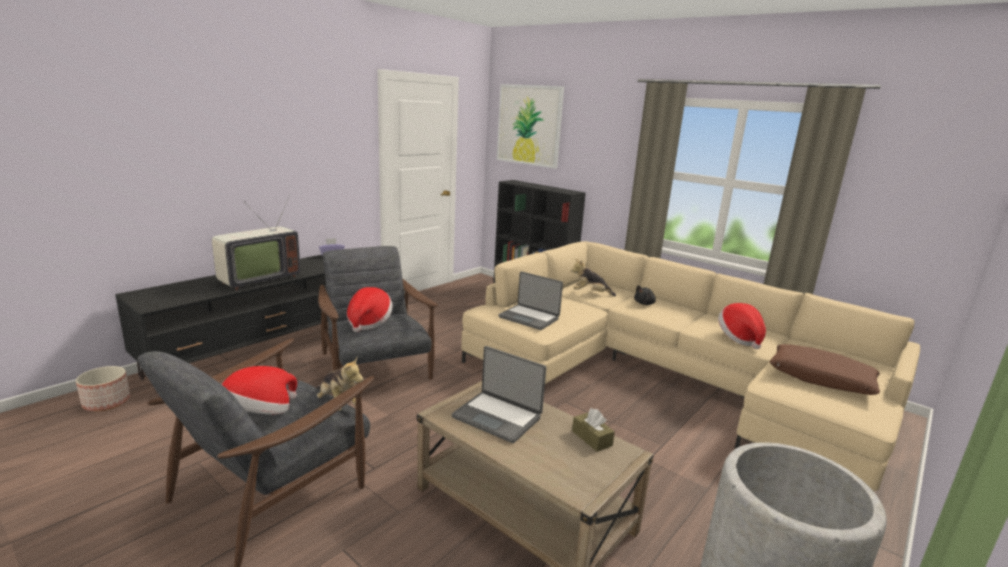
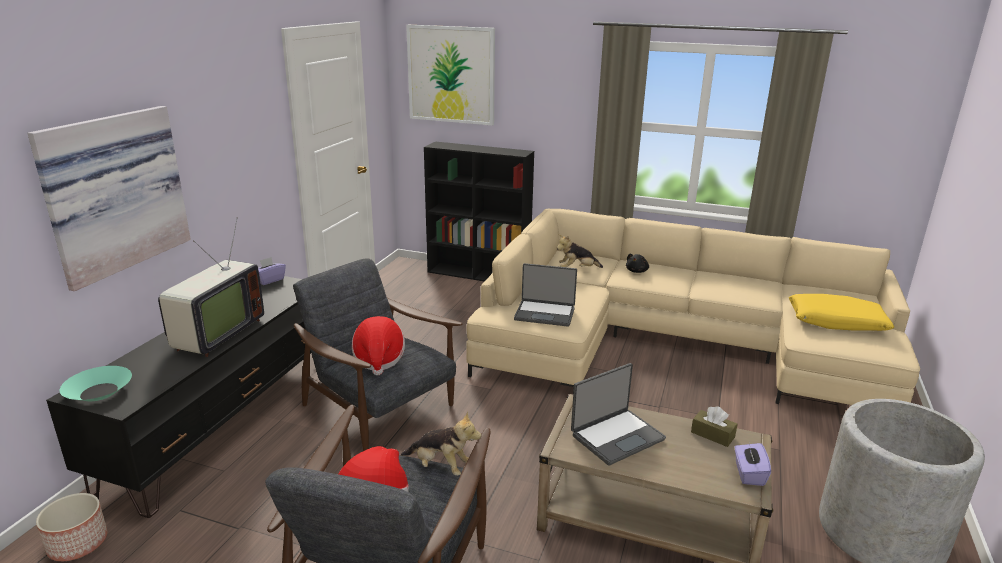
camera: 20 degrees left, 5 degrees up
(148, 296) = (99, 392): none -> turquoise bowl
(200, 159) = (113, 192): none -> picture
(498, 417) = (616, 436): laptop -> laptop turned 45 degrees counterclockwise
(596, 479) = (748, 474): none -> purple tissue box
(739, 338) = (746, 293): hat -> none
(821, 378) = (836, 322): brown pillow -> yellow pillow

